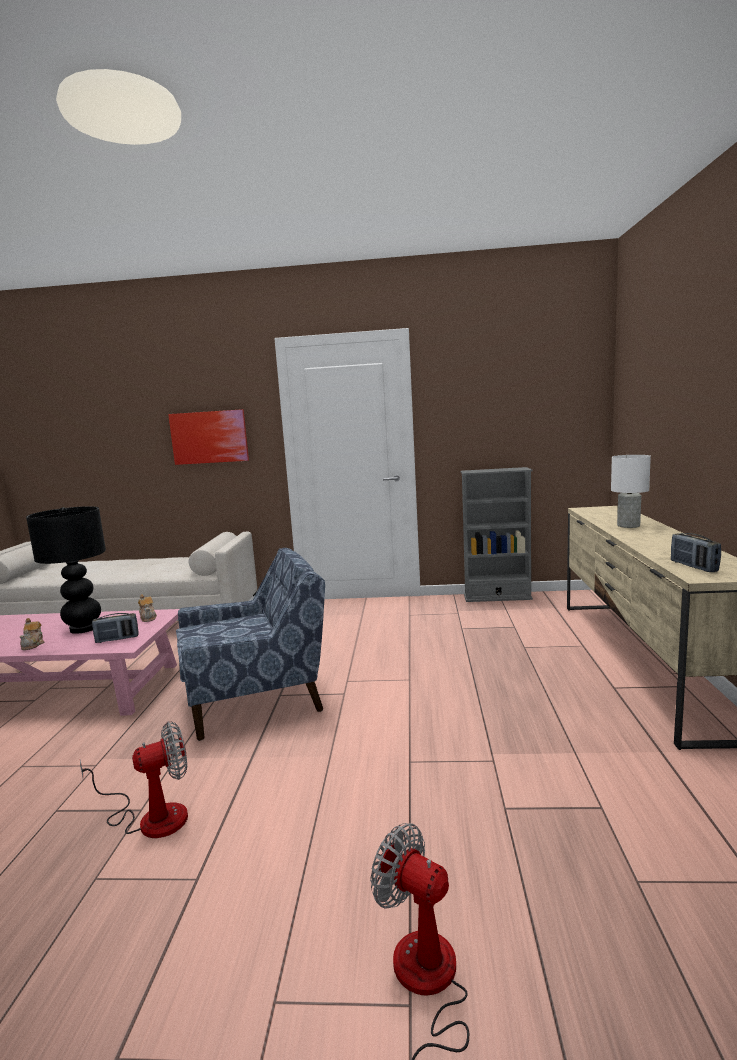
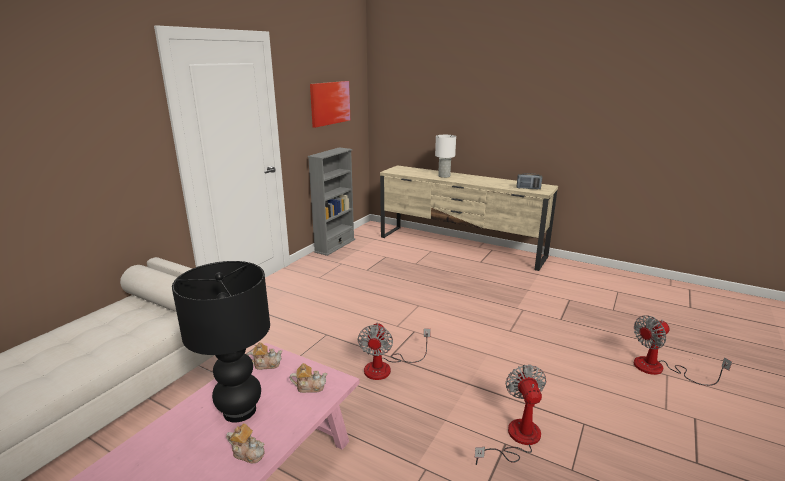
camera: 65 degrees left, 10 degrees up
(117, 639) = (309, 387): radio -> teapot
(209, 437) = (87, 152): picture -> picture (330, 103)
(257, 699) = (386, 367): blue armchair -> fan

